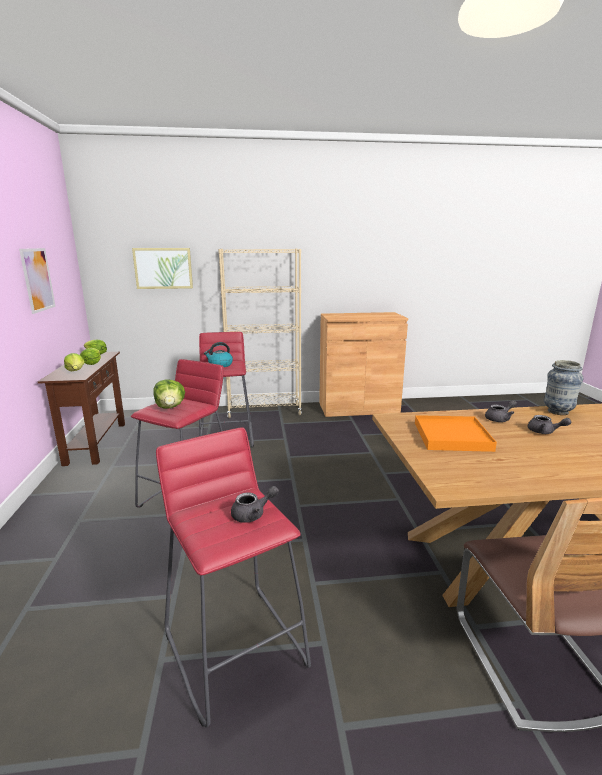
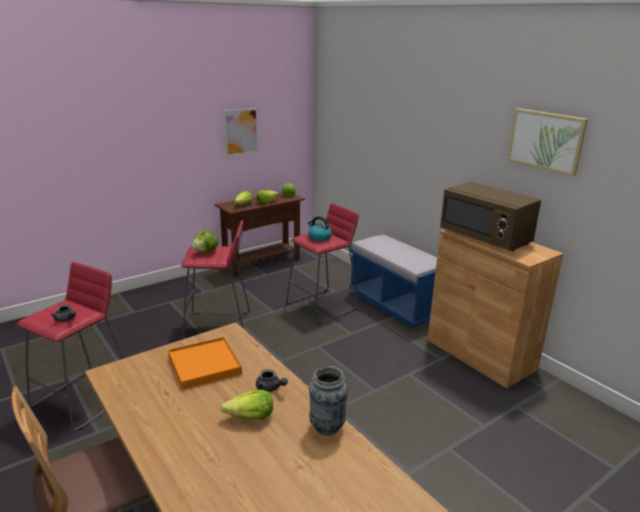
camera: 60 degrees right, 5 degrees up
(163, 268) = (357, 133): picture -> picture (546, 140)
(264, 411) = (395, 304): beige bookcase -> blue bench
(354, 316) = (485, 238): none -> brown microwave
(544, 432) = (250, 417): grey teapot -> lettuce

